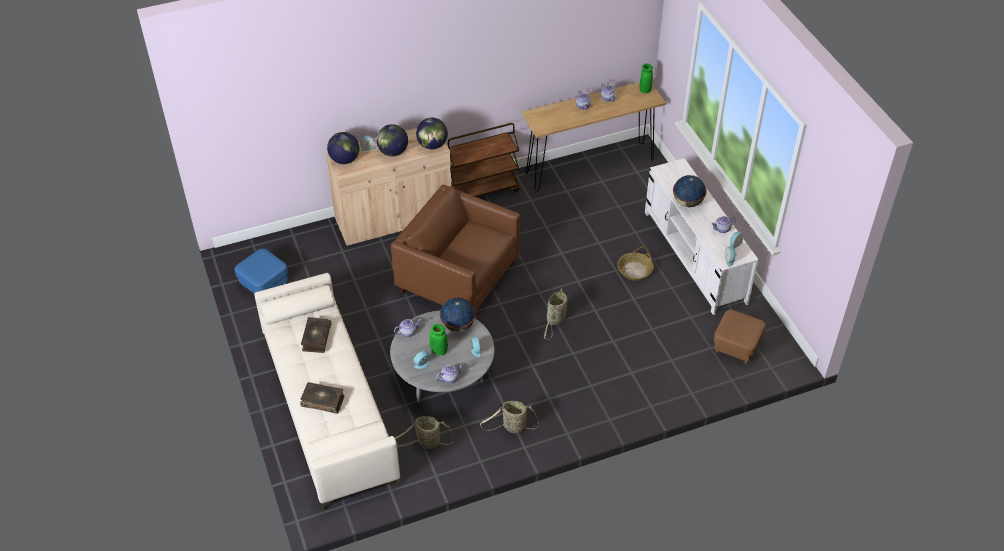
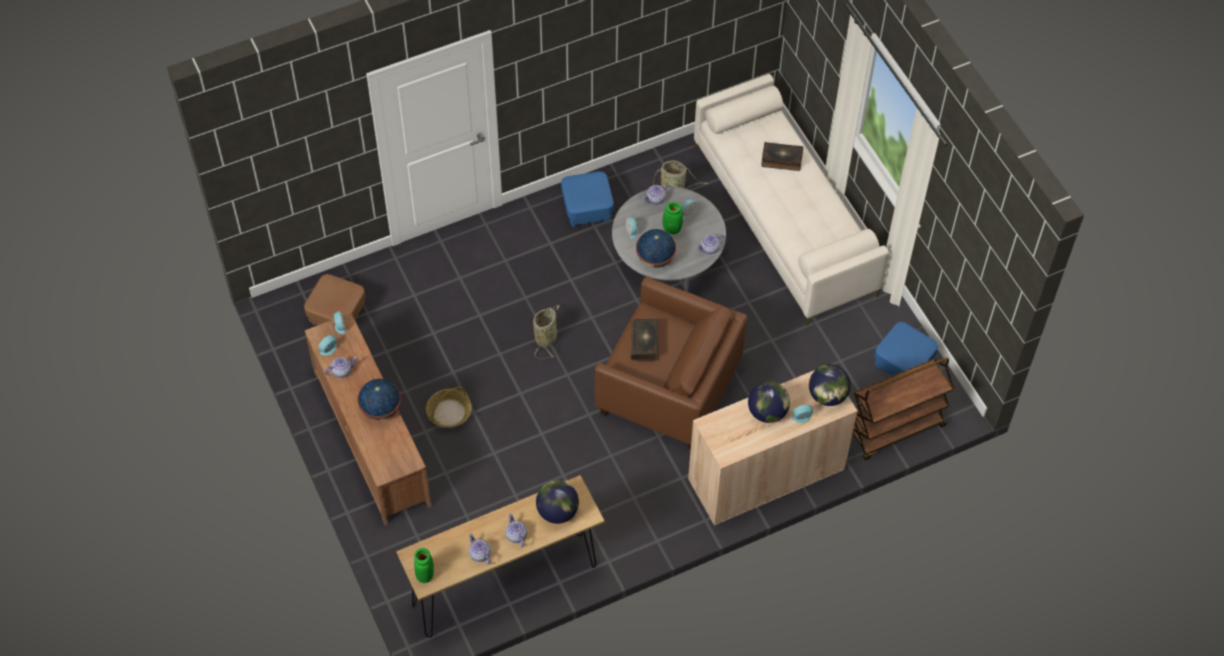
camera: 175 degrees right, 10 degrees up
(316, 338) = (808, 227): book -> book (645, 343)
(432, 145) = (717, 427): globe -> globe (557, 512)
(482, 190) = (654, 531): brown cart -> brown cart (894, 429)
(512, 427) = (587, 210): basket -> blue ottoman
(694, 257) = (371, 437): white tv stand -> brown tv stand

